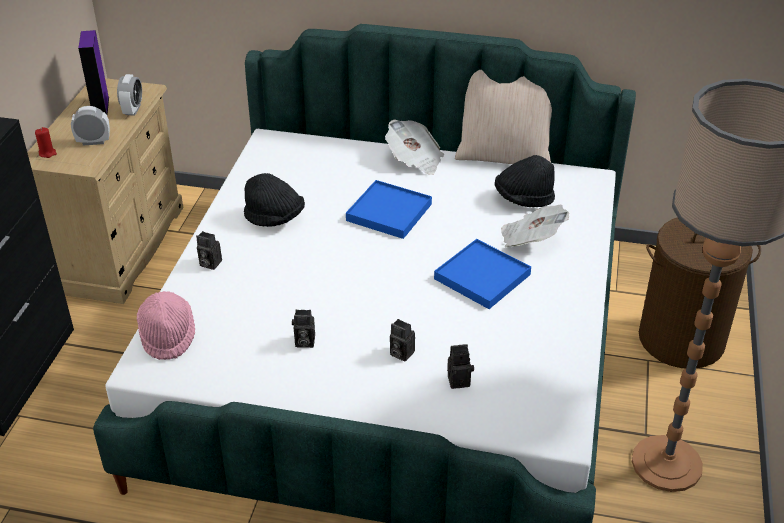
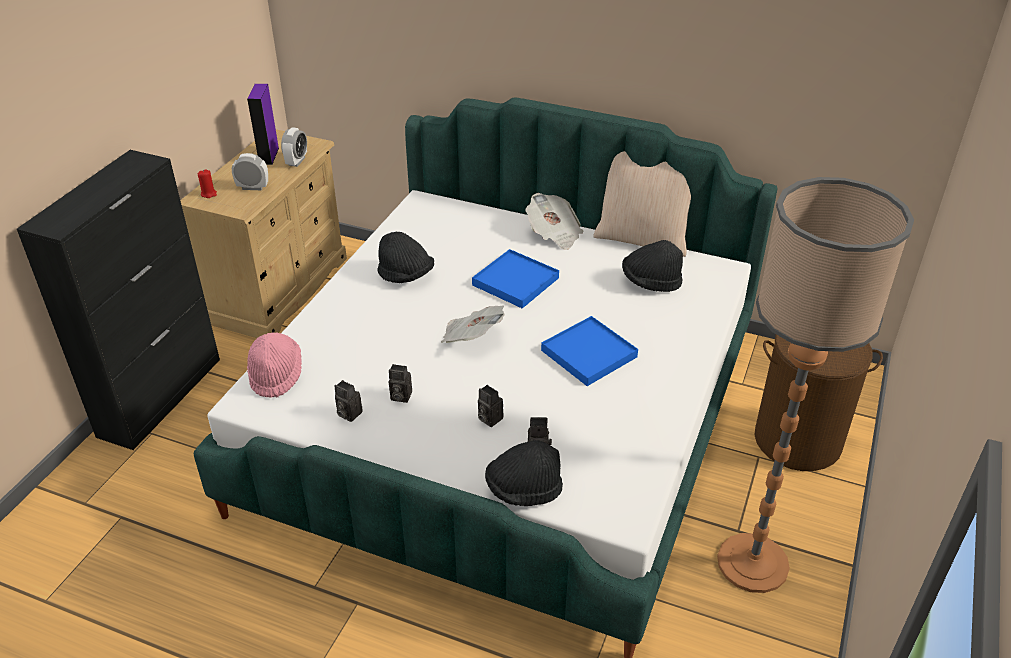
camera: 10 degrees right, 0 degrees up
(209, 263) = (333, 311): camera -> camera (348, 414)
(454, 419) = (523, 490): none -> black hat
(531, 239) = (647, 323): newspaper -> newspaper (472, 337)

